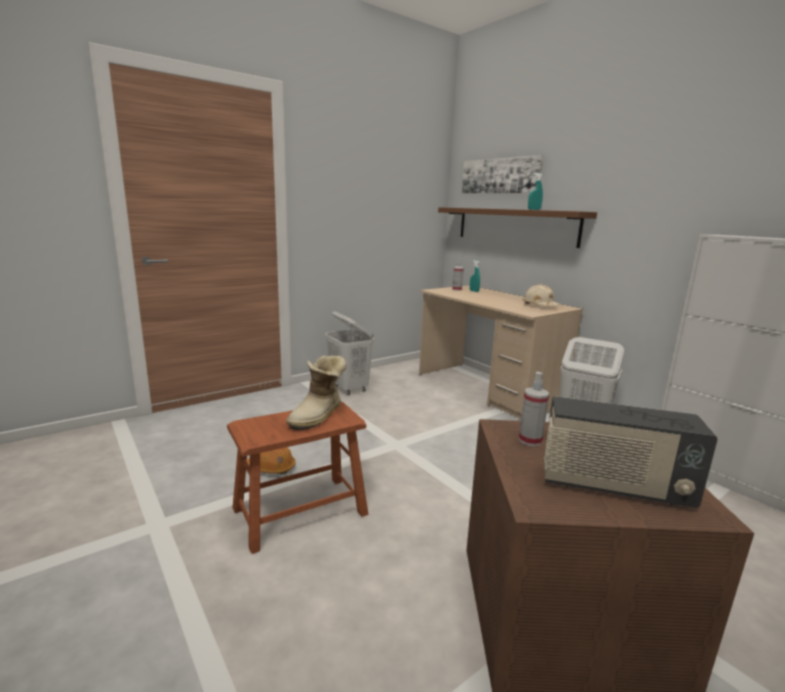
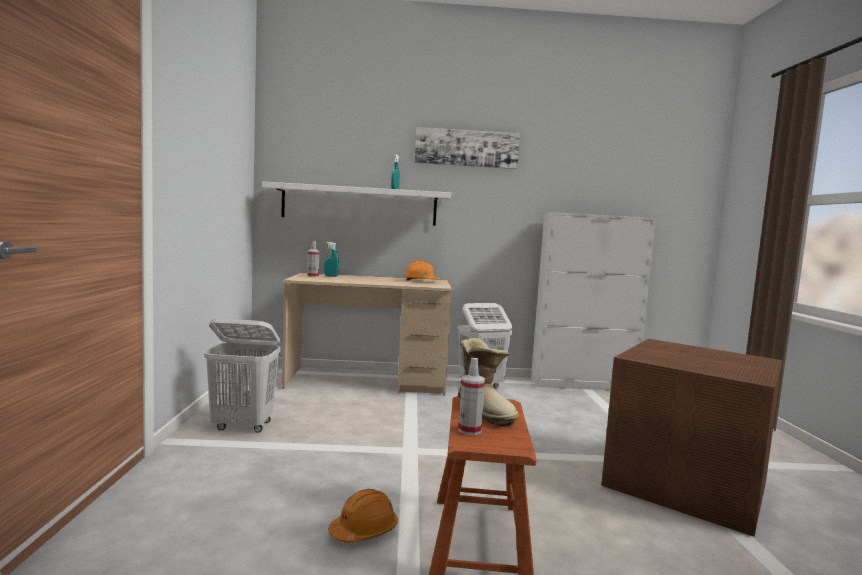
camera: 55 degrees left, 10 degrees down
(500, 176) = (335, 153): picture -> picture (466, 148)
(514, 225) = (359, 205): brown shelf -> white shelf
(530, 440) = (660, 358): spray bottle -> spray bottle (469, 430)
(539, 306) = (420, 281): beige hard hat -> orange hard hat
(613, 486) = (731, 362): radio -> none

